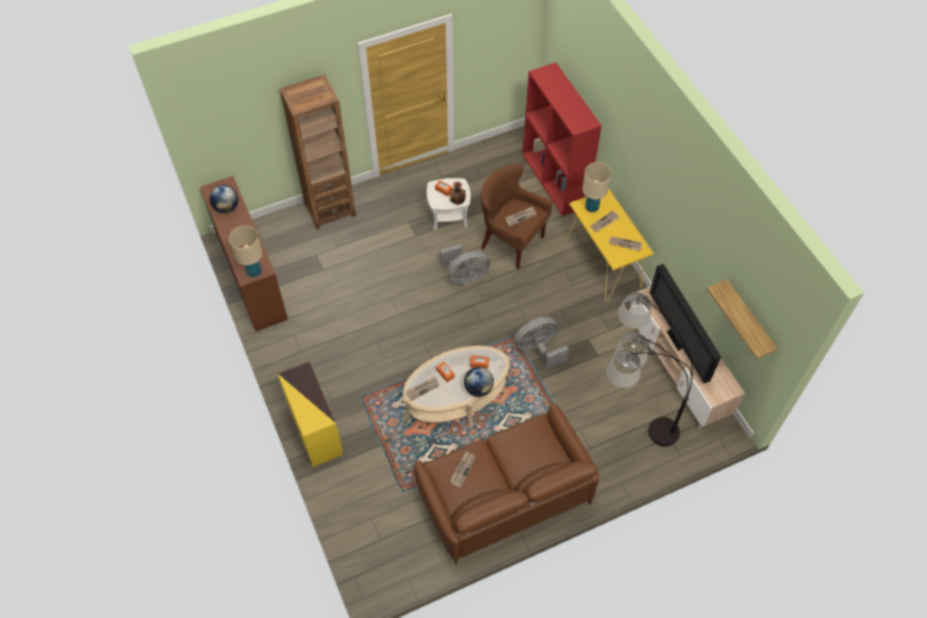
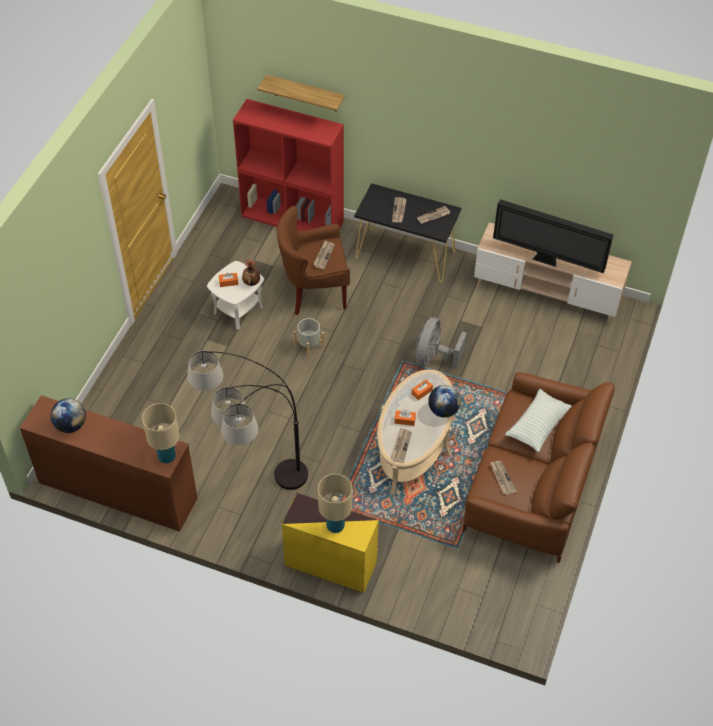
camera: 45 degrees left, 5 degrees down
(330, 209) = (122, 381): brown bookcase -> none
(465, 276) = (309, 347): grey fan -> grey planter
(531, 455) = (537, 426): none -> pillow
(591, 207) = (376, 206): beige table lamp -> beige table lamp (335, 526)
(603, 263) = (406, 255): yellow console table -> black console table
(626, 424) = (558, 360): floor lamp -> floor lamp (254, 494)
(749, 319) = (612, 190): shelf -> shelf (305, 93)

